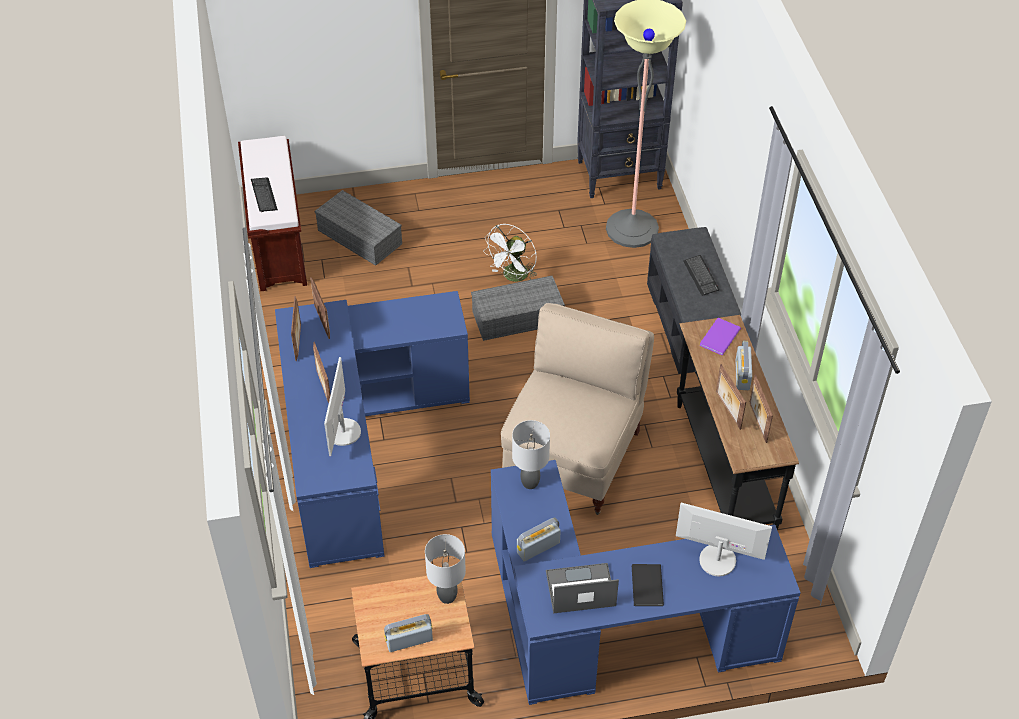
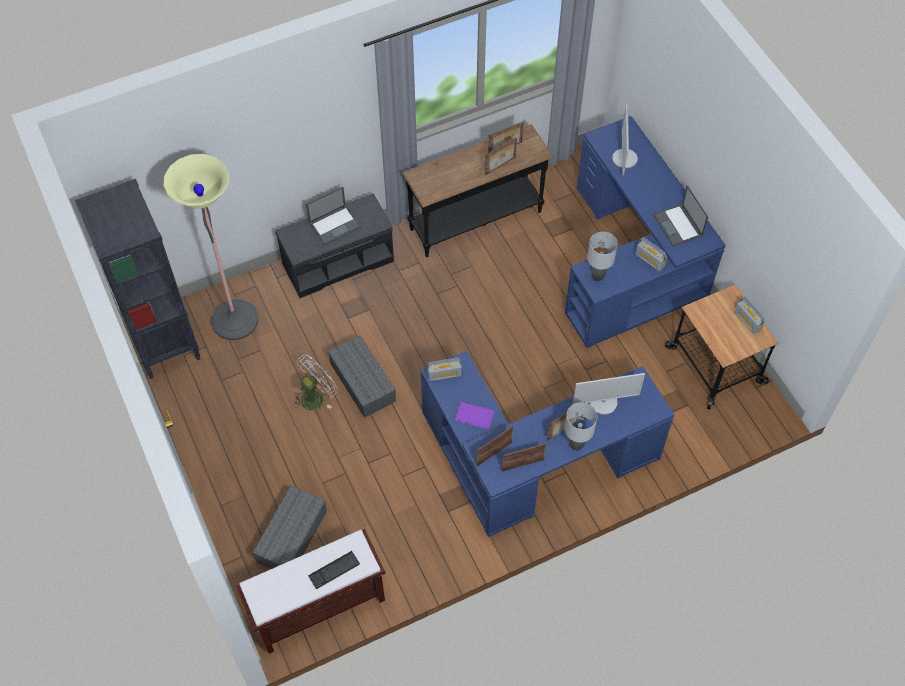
camera: 105 degrees left, 10 degrees up
(447, 597) = (705, 308): grey table lamp -> grey table lamp (576, 444)
(513, 277) = (315, 396): white fan -> white fan turned 60 degrees counterclockwise
(574, 456) = (496, 312): beige chair -> none
(646, 587) = (661, 192): black book -> none
(701, 276) = (335, 224): keyboard -> laptop
(718, 337) = (431, 181): purple book -> purple book (475, 417)
(742, 375) = (464, 162): radio -> radio (444, 374)

